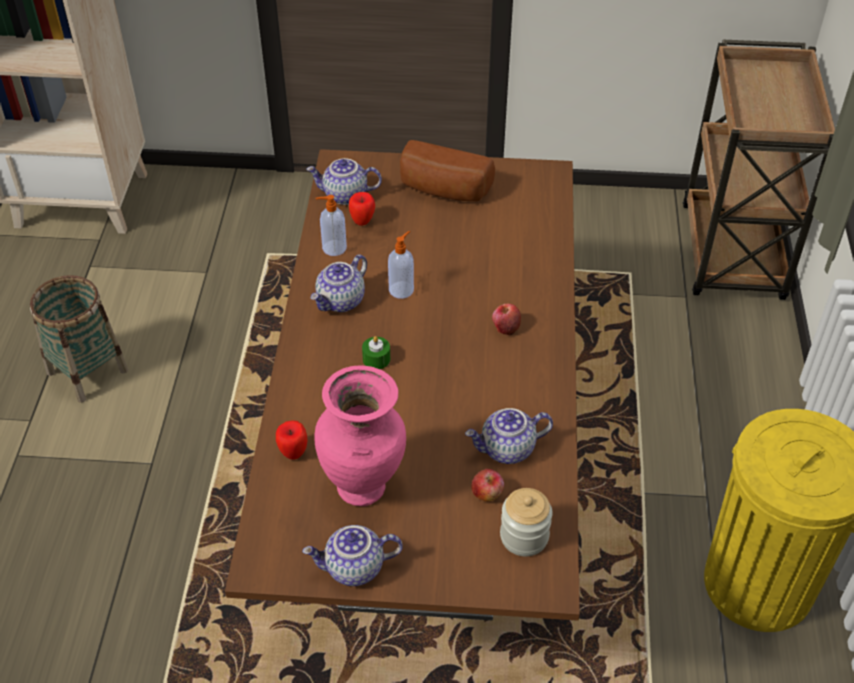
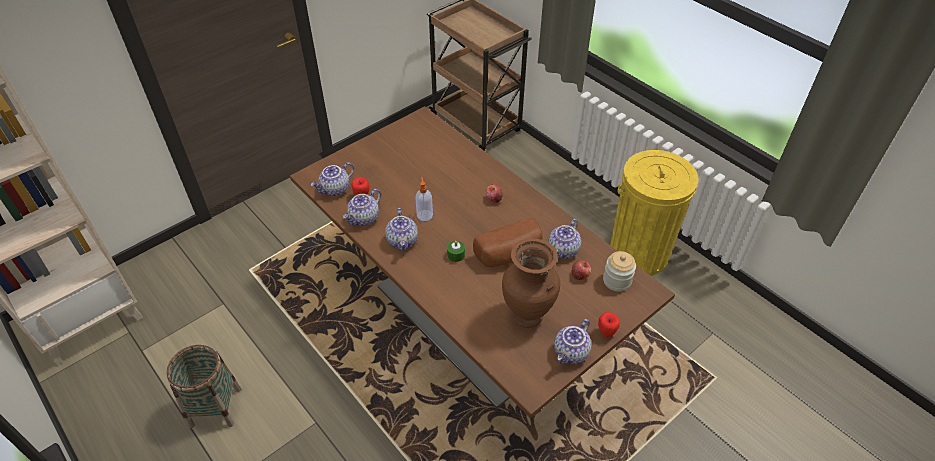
camera: 45 degrees left, 0 degrees up
(293, 453) = (476, 326): apple -> apple (606, 333)
(333, 248) = (364, 218): soap dispenser -> teapot
(364, 487) = (528, 315): pink vase -> brown vase
(443, 190) = (382, 156): bread -> bread (510, 255)

